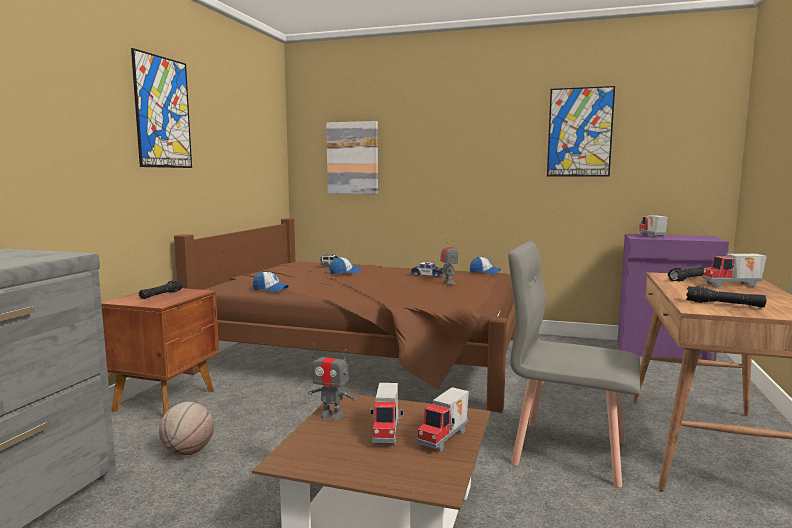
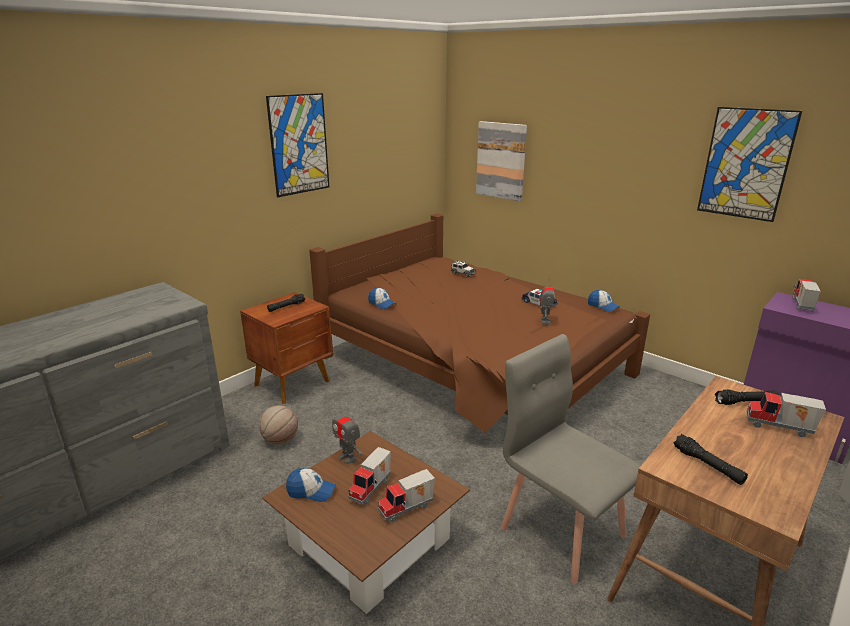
camera: 25 degrees right, 15 degrees up
(344, 272) = (463, 286): cap -> cap (311, 491)

